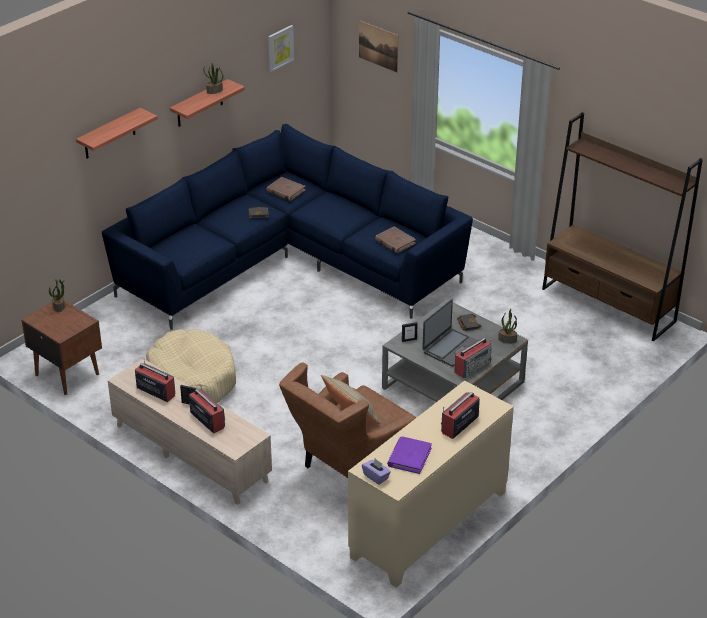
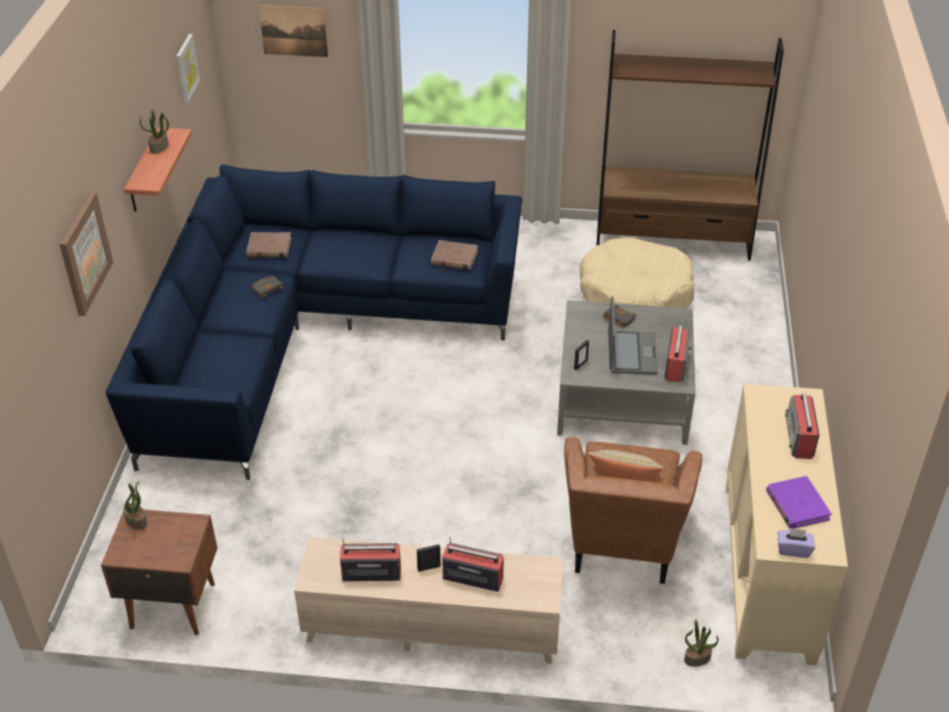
camera: 35 degrees left, 5 degrees up
(109, 134) = (84, 253): shelf -> picture
(192, 379) = (338, 530): beige dog bed -> beige dog bed (635, 291)
(507, 339) = (674, 317): potted plant -> potted plant (697, 658)

